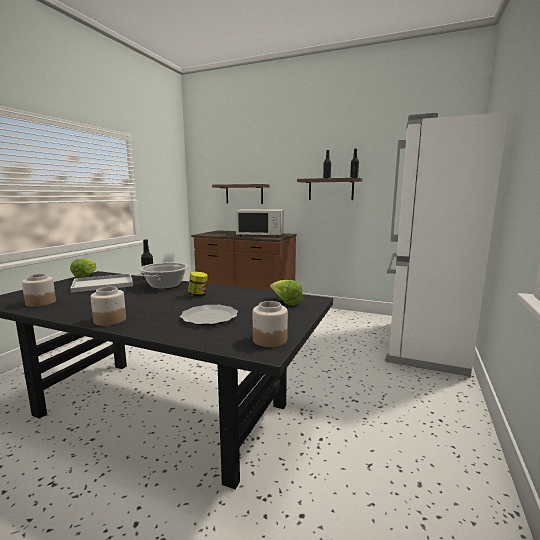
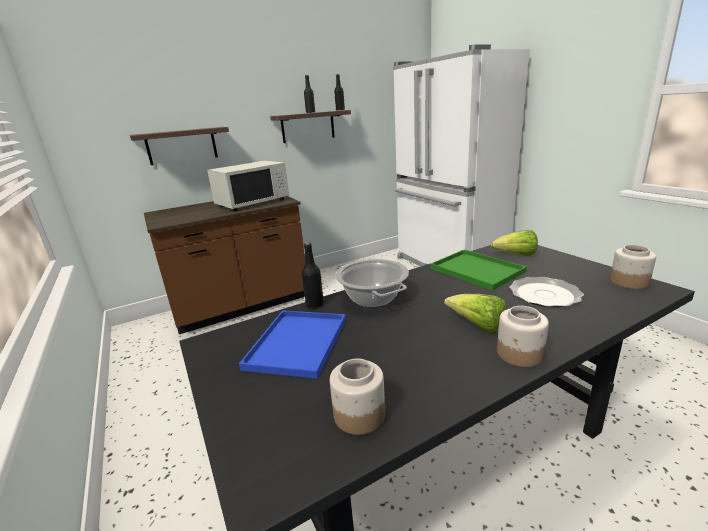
camera: 50 degrees left, 10 degrees up
(85, 276) = (201, 355): lettuce -> lettuce (477, 326)
(102, 284) = (298, 344): white tray -> blue tray
(198, 295) = (447, 287): jar -> none
(237, 297) = (478, 270): none -> green tray

